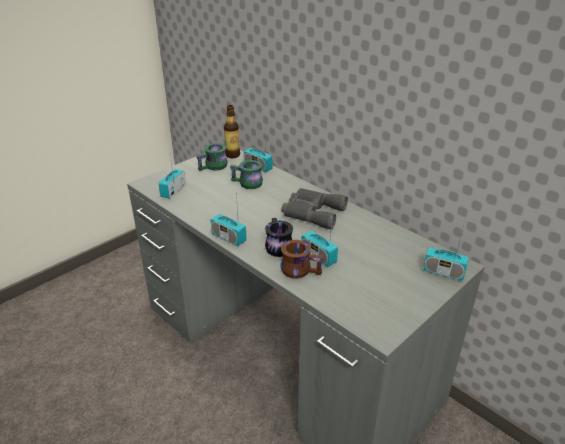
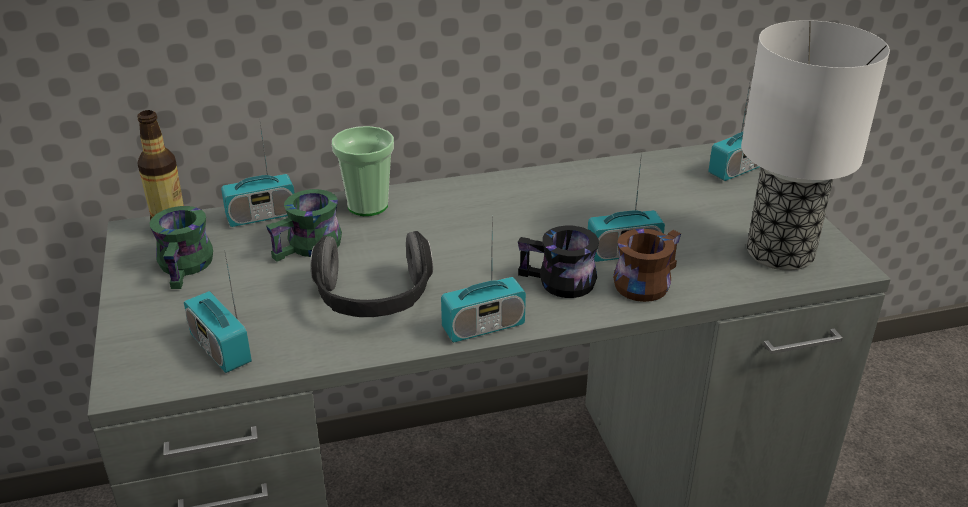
camera: 60 degrees left, 0 degrees up
(225, 208) = (374, 300): none -> headphones
(288, 184) = (367, 205): none -> cup
(311, 212) = (486, 214): grey binoculars -> none
(370, 308) = (782, 253): none -> table lamp

